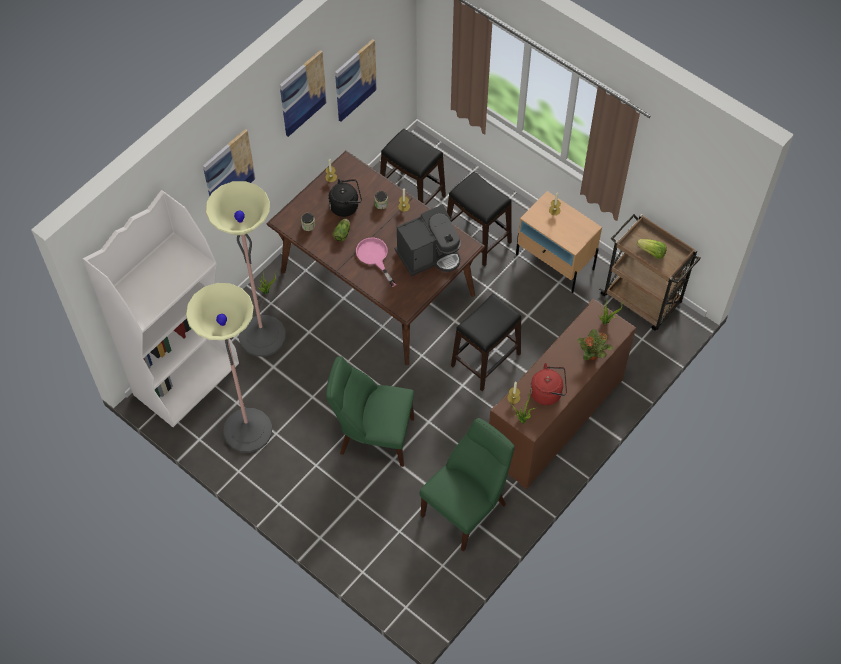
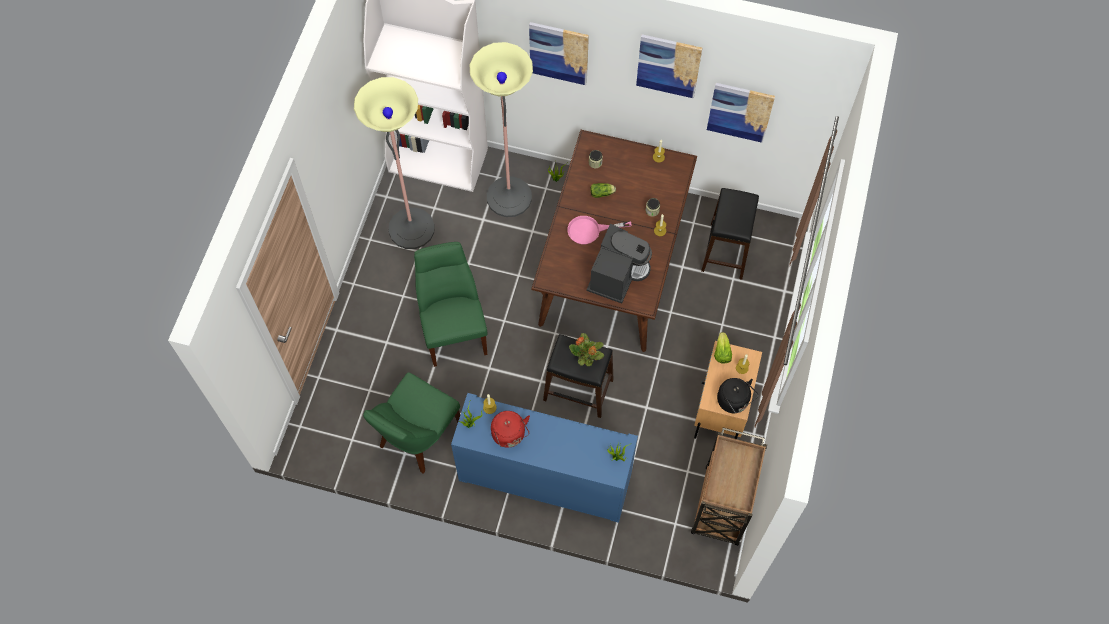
camera: 65 degrees right, 5 degrees up
(346, 206) = (633, 183): black kettle -> black kettle (734, 402)
(374, 257) = (590, 230): pink frying pan -> pink frying pan turned 135 degrees counterclockwise
(429, 255) = (617, 275): coffee machine -> coffee machine turned 105 degrees counterclockwise
(467, 507) = (417, 437): green chair -> green chair turned 105 degrees clockwise
(477, 238) = (710, 327): black stool -> none
(555, 419) = (545, 477): brown cabinet -> blue cabinet
(592, 355) = (571, 460): potted plant -> potted plant (586, 359)
(652, 253) = (728, 474): lettuce -> lettuce (722, 352)

